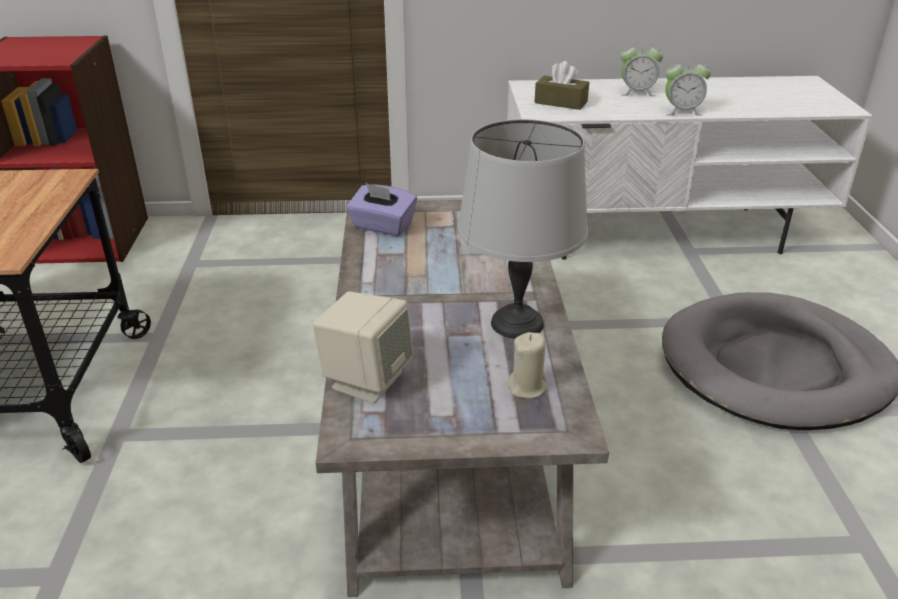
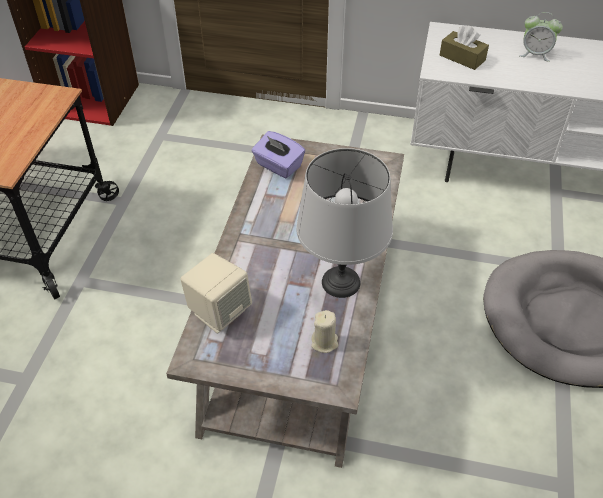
camera: 15 degrees right, 15 degrees up
(682, 111) = (563, 85): alarm clock -> none

